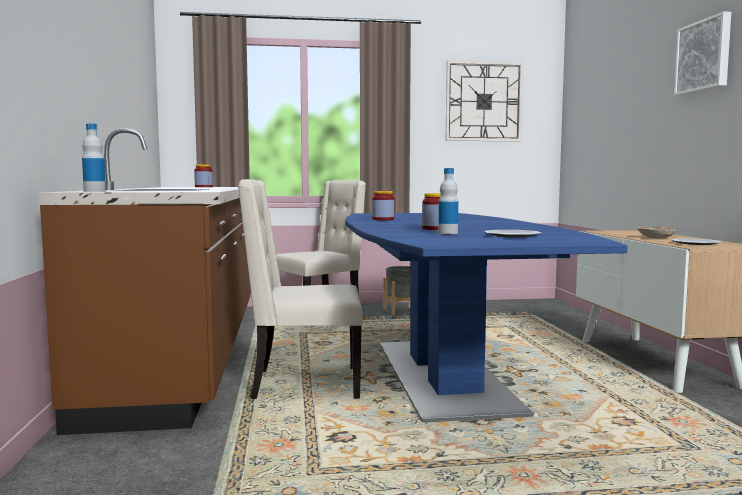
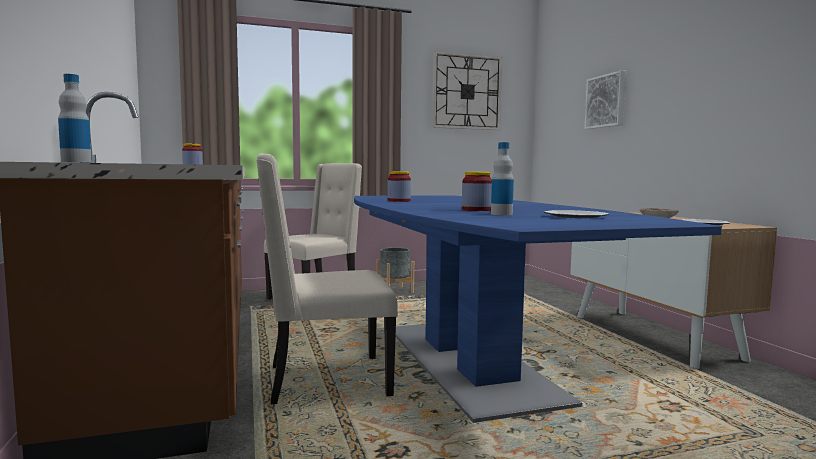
camera: 10 degrees left, 0 degrees up
(704, 56) = (696, 48): picture -> picture (606, 101)

